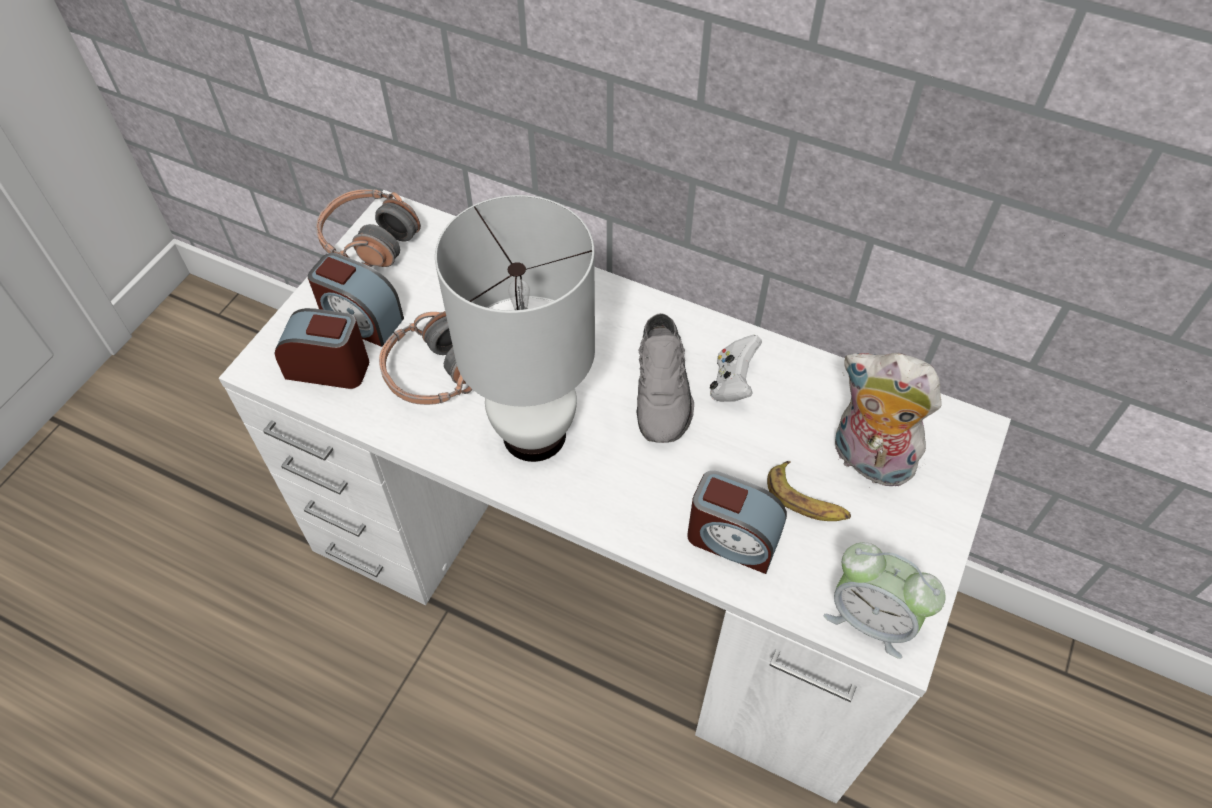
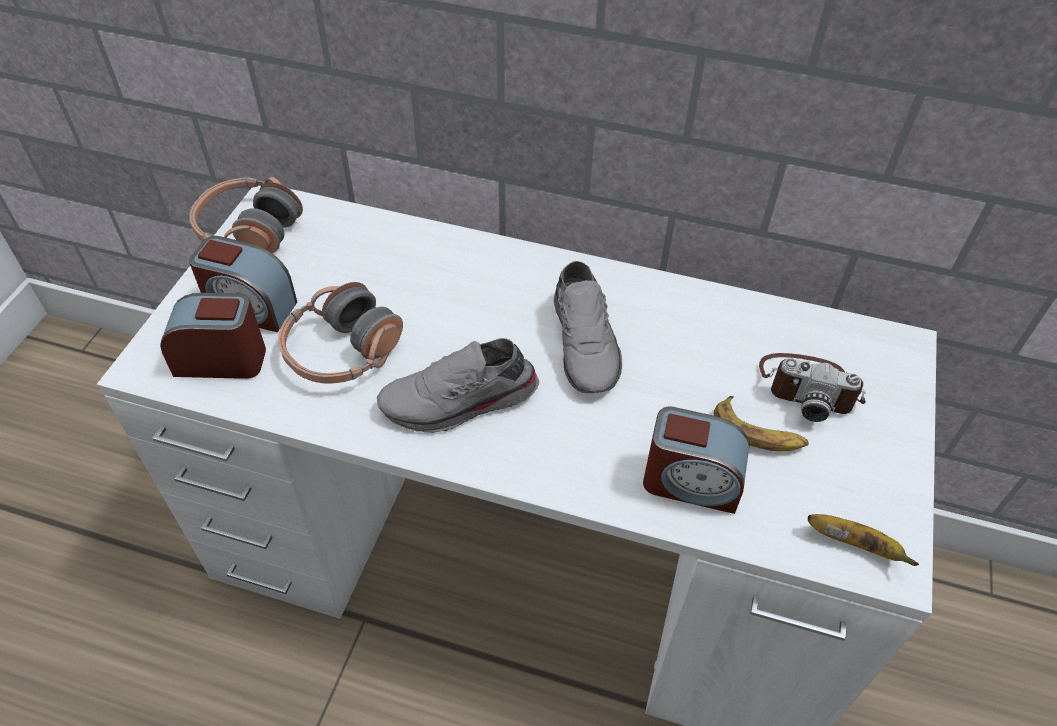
camera: 10 degrees left, 5 degrees down
(535, 435) = (460, 403): white table lamp -> grey shoe
(732, 383) = (655, 328): white game controller -> none
(867, 460) = (808, 387): plush toy -> camera
(870, 618) = (854, 545): alarm clock -> banana

